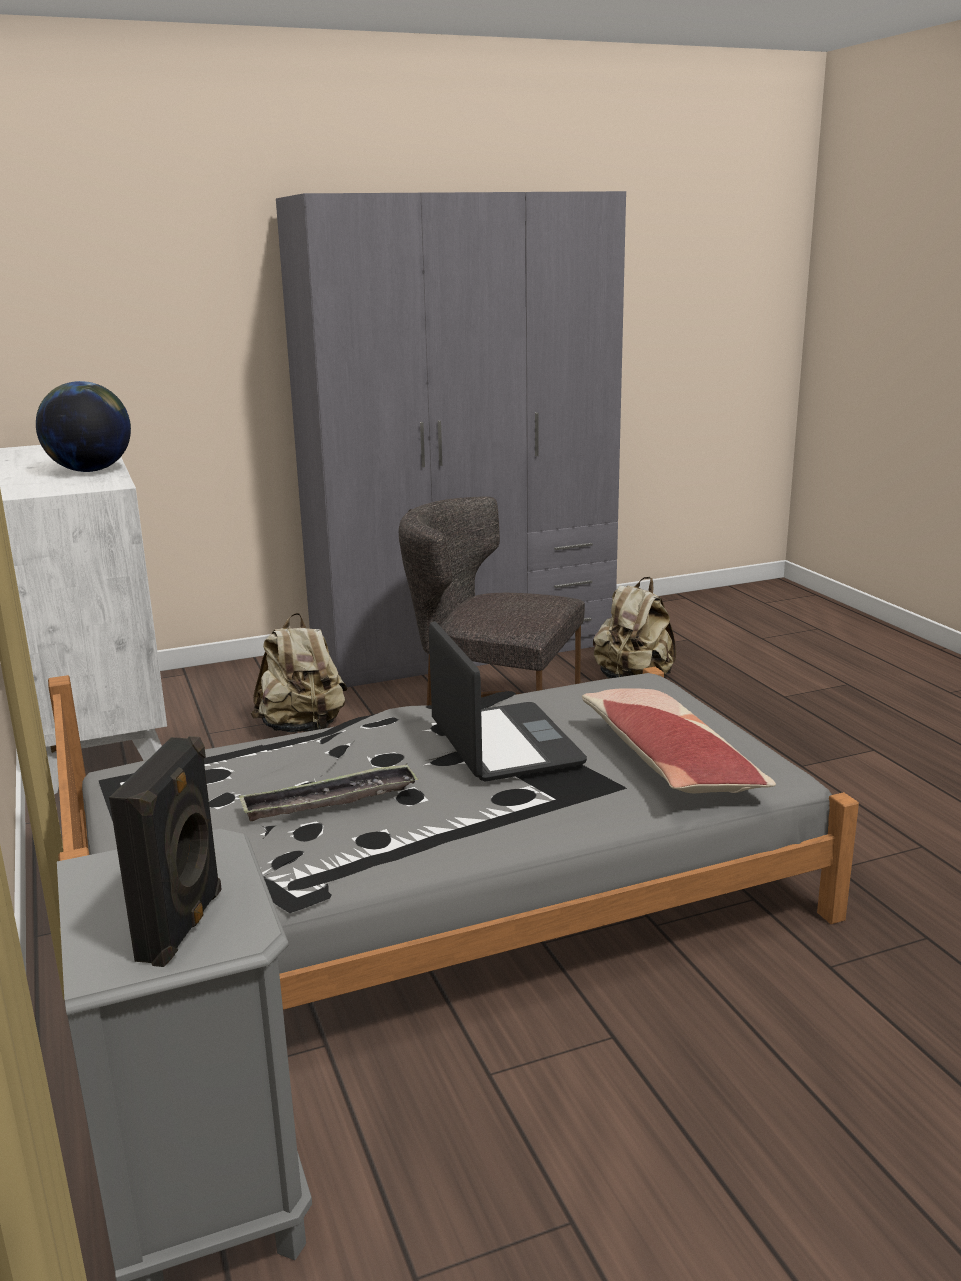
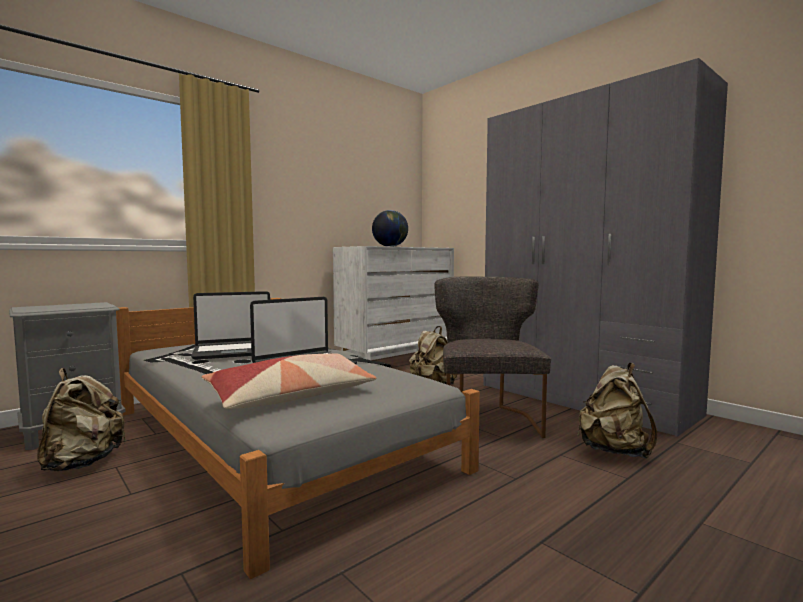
camera: 70 degrees right, 15 degrees down
(183, 926) = (43, 308): black speaker -> none
(330, 801) = (234, 351): tray -> laptop
(447, 1126) = (82, 463): none -> beige backpack

